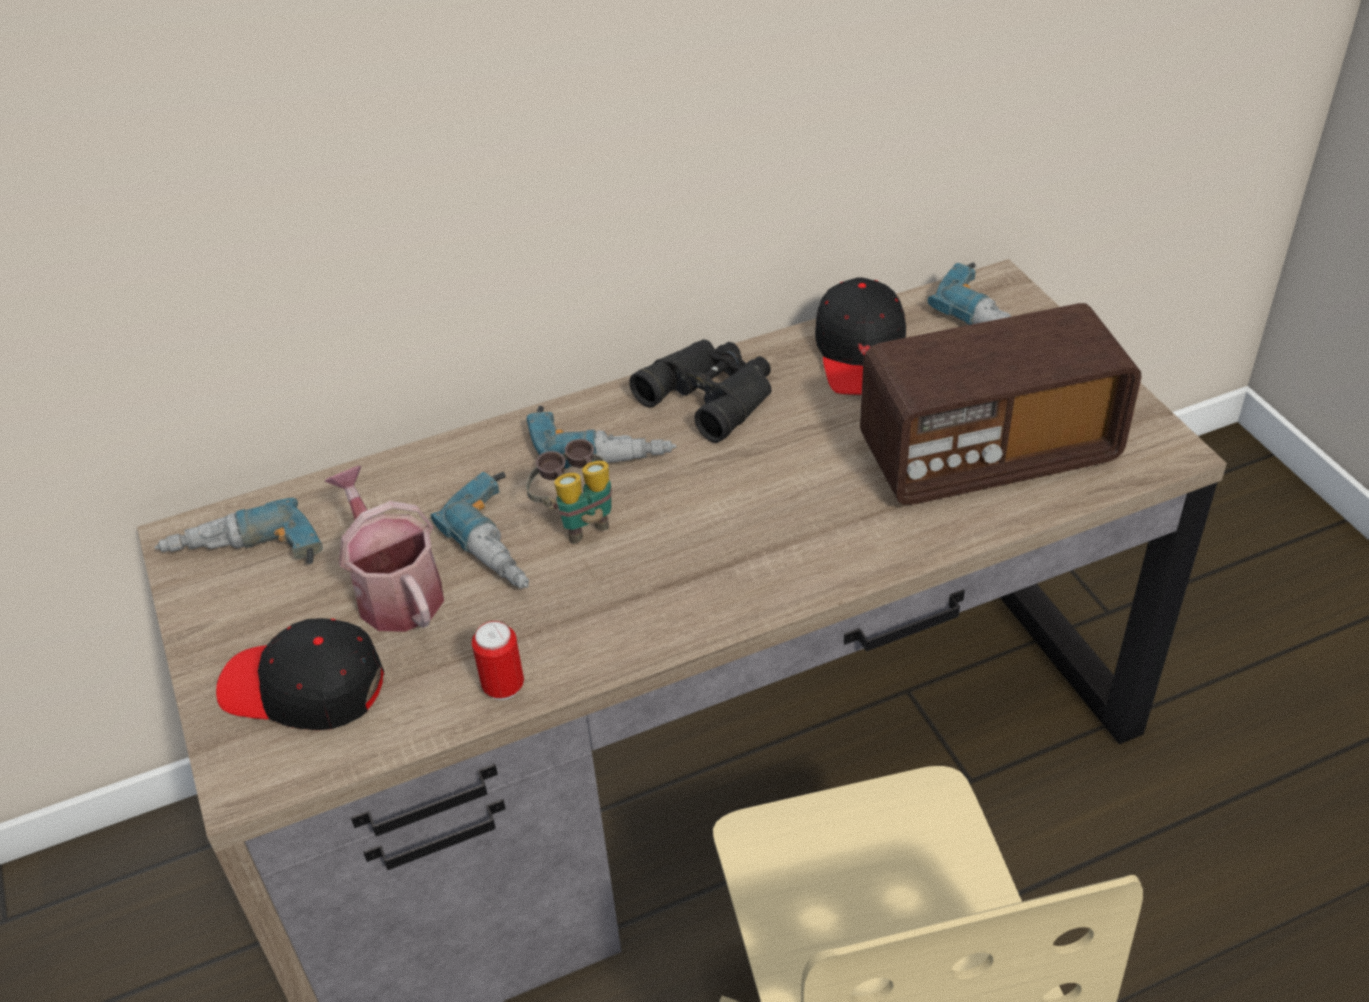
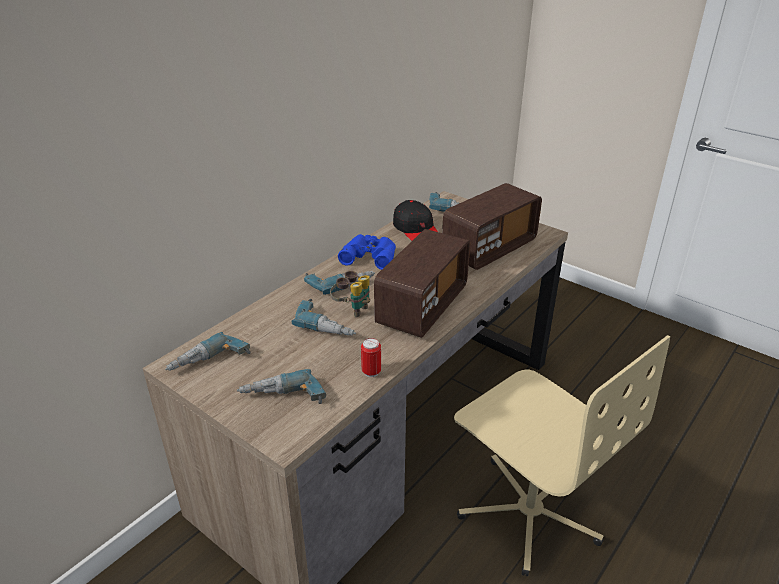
camera: 30 degrees left, 10 degrees down
(304, 688) = (282, 400): black cap -> power drill
(395, 590) = (293, 354): watering can -> none
(712, 394) = (370, 255): black binoculars -> blue binoculars
(720, 563) = (422, 307): none -> radio

